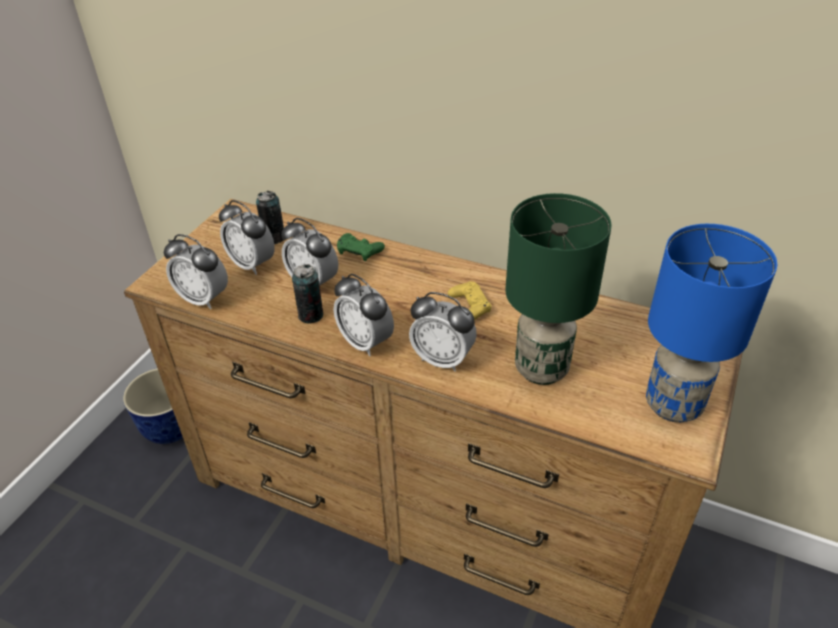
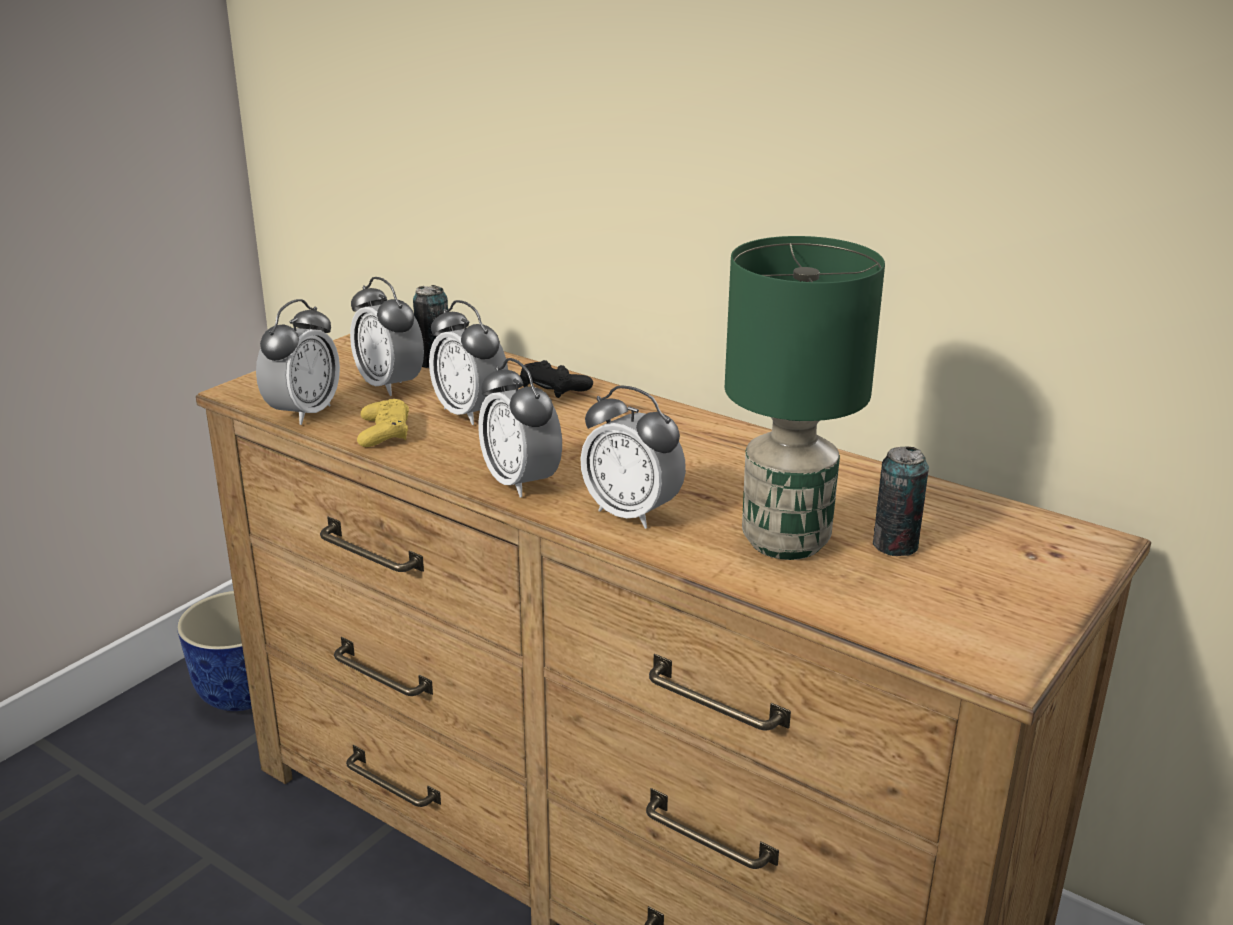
camera: 10 degrees right, 15 degrees down
(203, 299) = (303, 413): alarm clock -> alarm clock turned 105 degrees counterclockwise
(311, 315) = (451, 446): can -> can (895, 546)
(359, 251) = (554, 387): green game controller -> black game controller
(469, 306) = (699, 462): yellow game controller -> yellow game controller (384, 432)
(672, 405) = (989, 608): blue table lamp -> none

